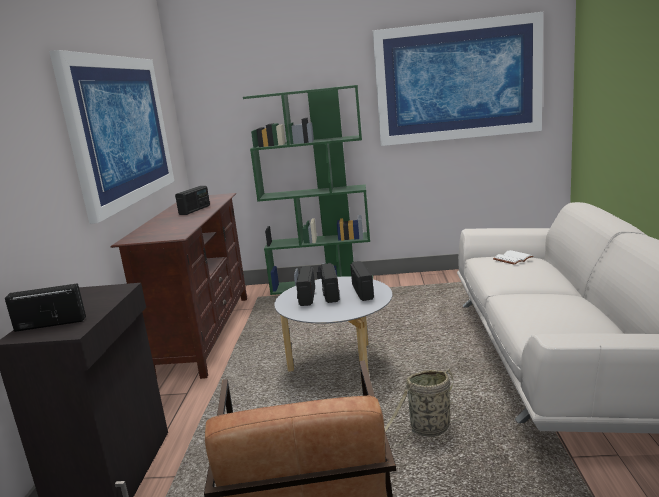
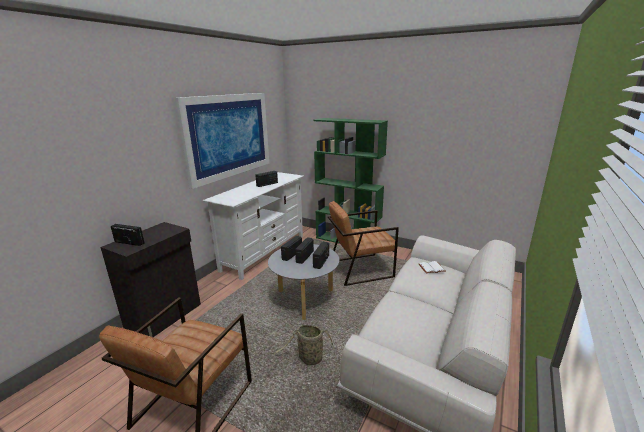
camera: 25 degrees right, 5 degrees up
(204, 334) = (264, 252): brown tv stand -> white tv stand
(378, 311) = (360, 269): none -> brown armchair
(457, 81) = (458, 128): picture -> none

